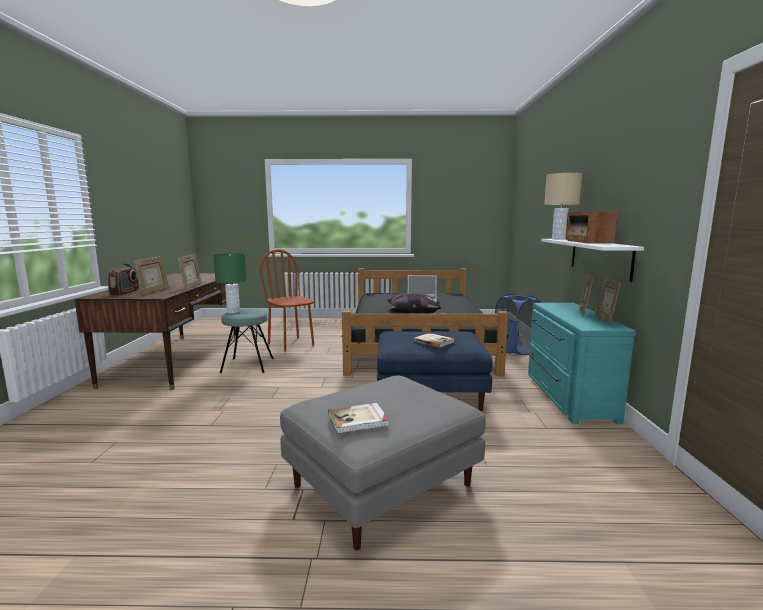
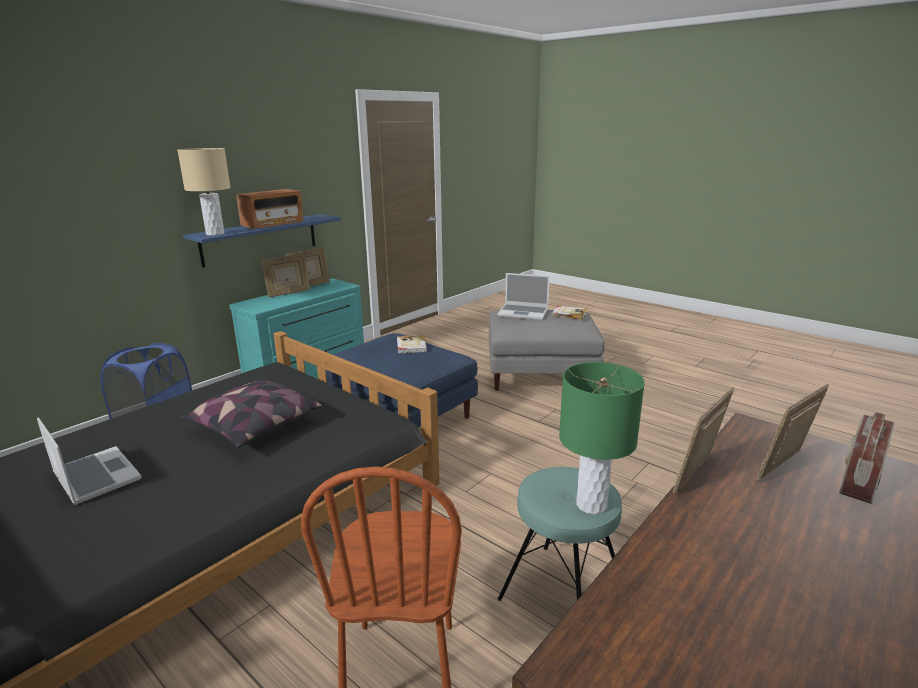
camera: 140 degrees left, 10 degrees up
(418, 402) = (524, 313): none -> laptop
(599, 257) = (260, 239): white shelf -> blue shelf

